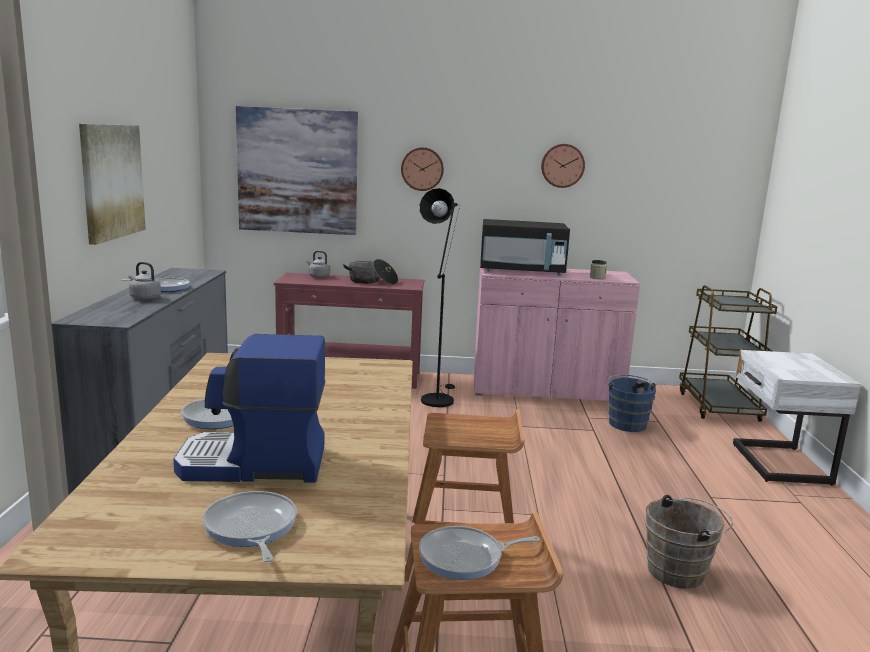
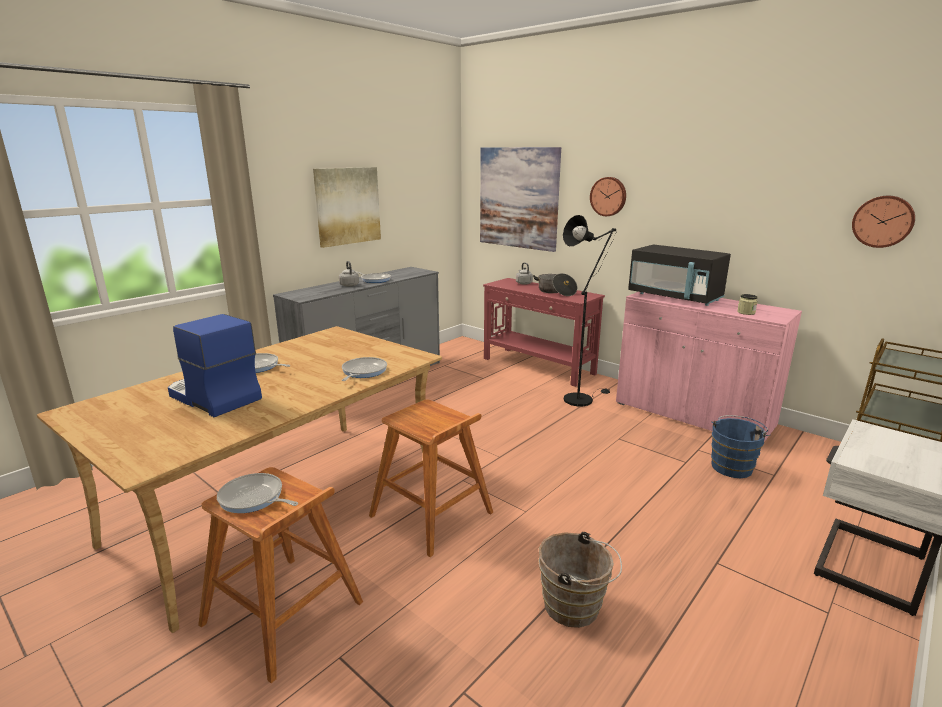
camera: 40 degrees right, 5 degrees up
(251, 528) = (139, 431): frying pan -> frying pan (363, 372)
(562, 165) = (740, 193): wall clock -> wall clock (883, 221)

